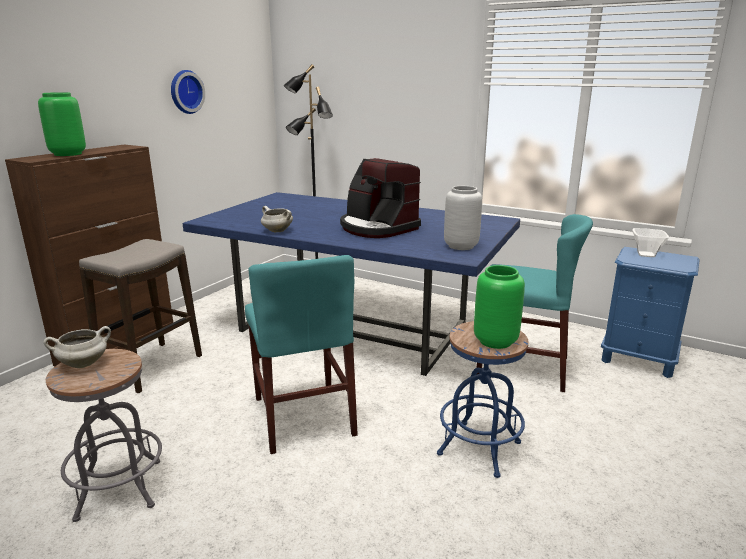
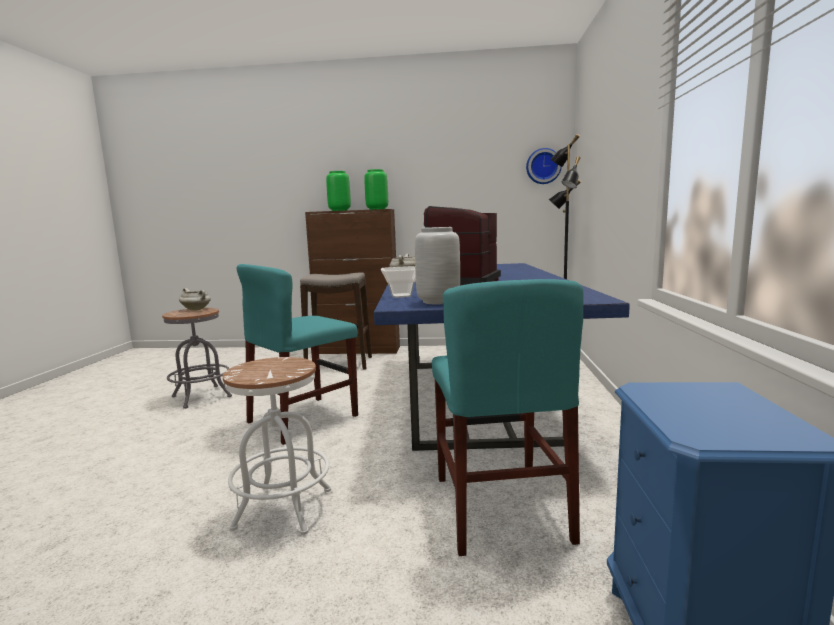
camera: 65 degrees right, 10 degrees down
(185, 92) = (458, 171): wall clock -> wall clock (543, 166)
(479, 448) = (283, 509): blue stool -> white stool
(495, 341) = (257, 372): green vase -> green vase (376, 209)
(645, 254) = (717, 399): bowl -> bowl (400, 296)

